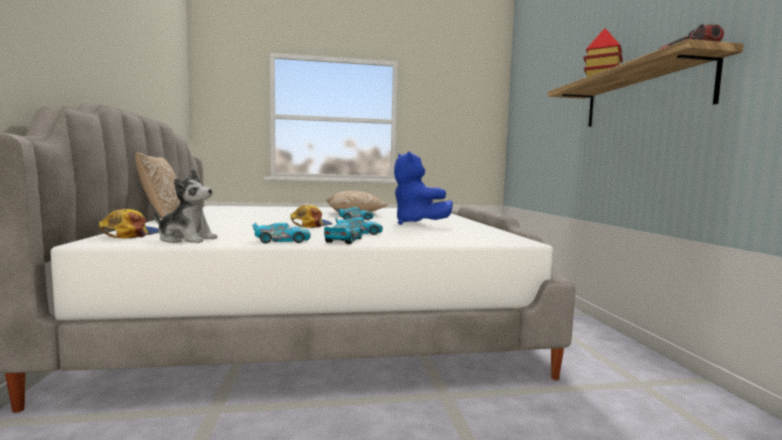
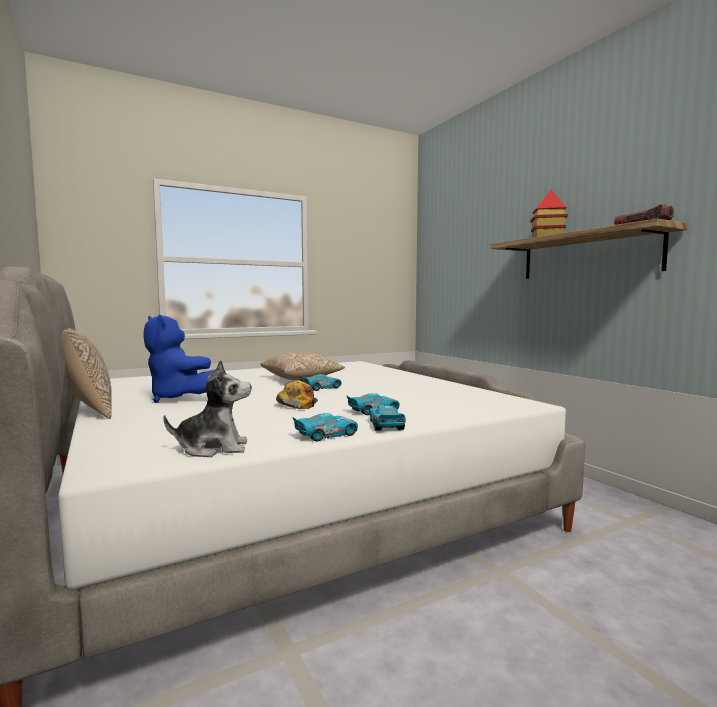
camera: 20 degrees left, 0 degrees up
(131, 234) = (119, 450): cap -> none
(416, 223) = (396, 389): blue plush toy -> blue plush toy (178, 398)

